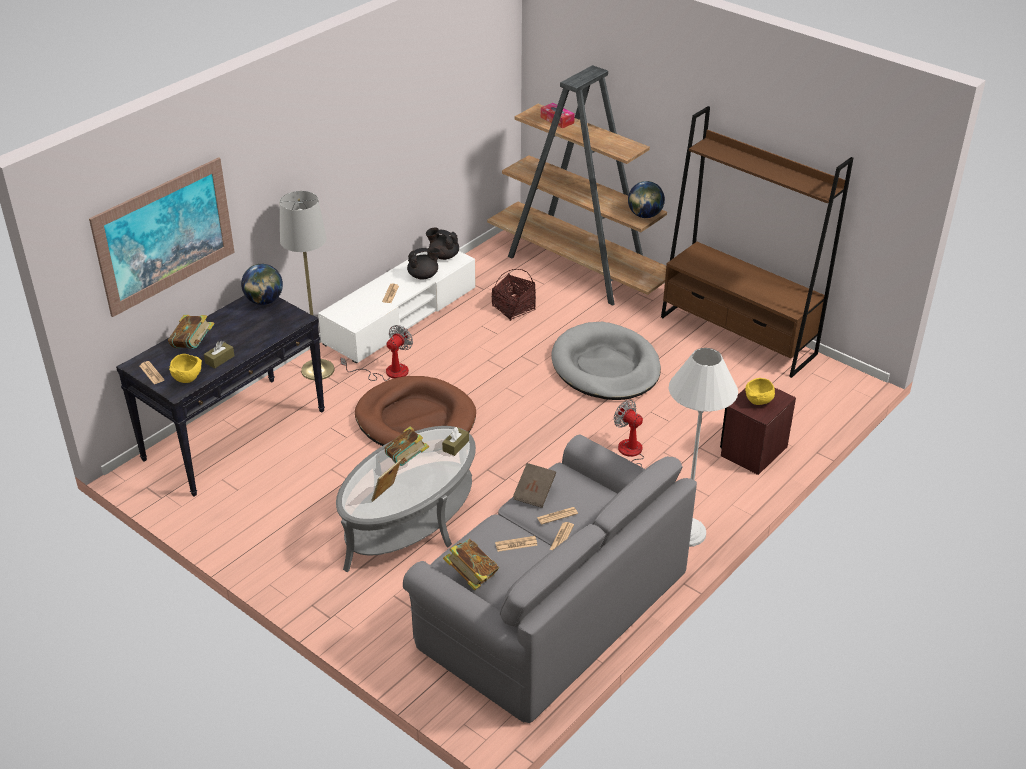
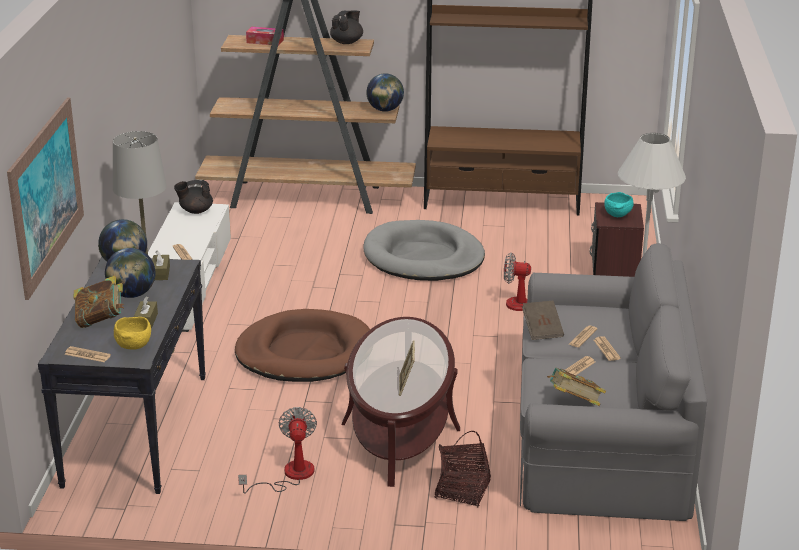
camera: 35 degrees left, 10 degrees down
(237, 331) = (132, 295): none -> globe
(388, 372) = (229, 327): fan -> fan (289, 475)
(407, 460) = (389, 355): book -> none
(410, 521) = (400, 426): grey coffee table -> brown coffee table
(423, 276) = (196, 230): black teapot -> black teapot (347, 42)
(455, 446) = (418, 330): brown tissue box -> brown tissue box (161, 273)
(513, 308) = (285, 243): basket -> basket (462, 490)
(758, 402) = (618, 215): yellow bowl -> turquoise bowl

